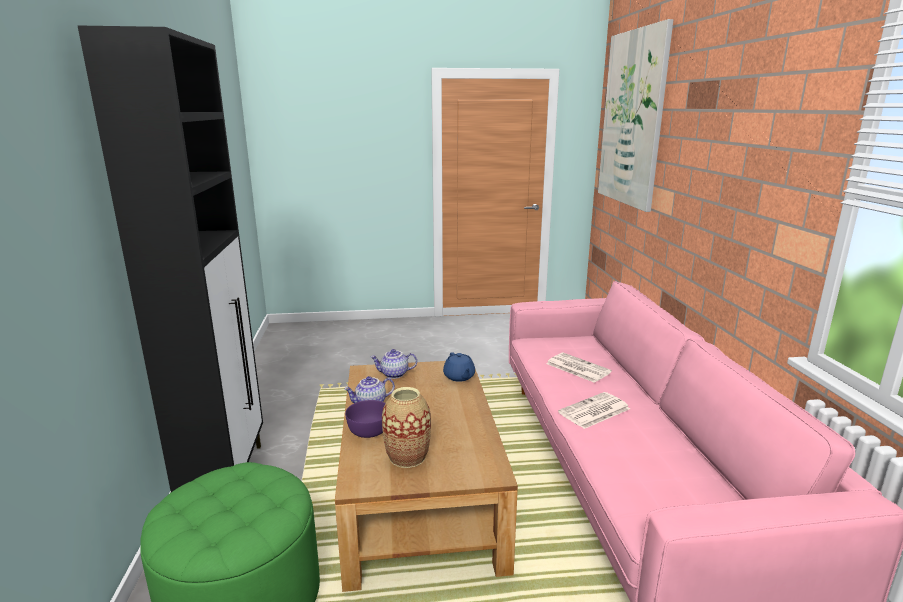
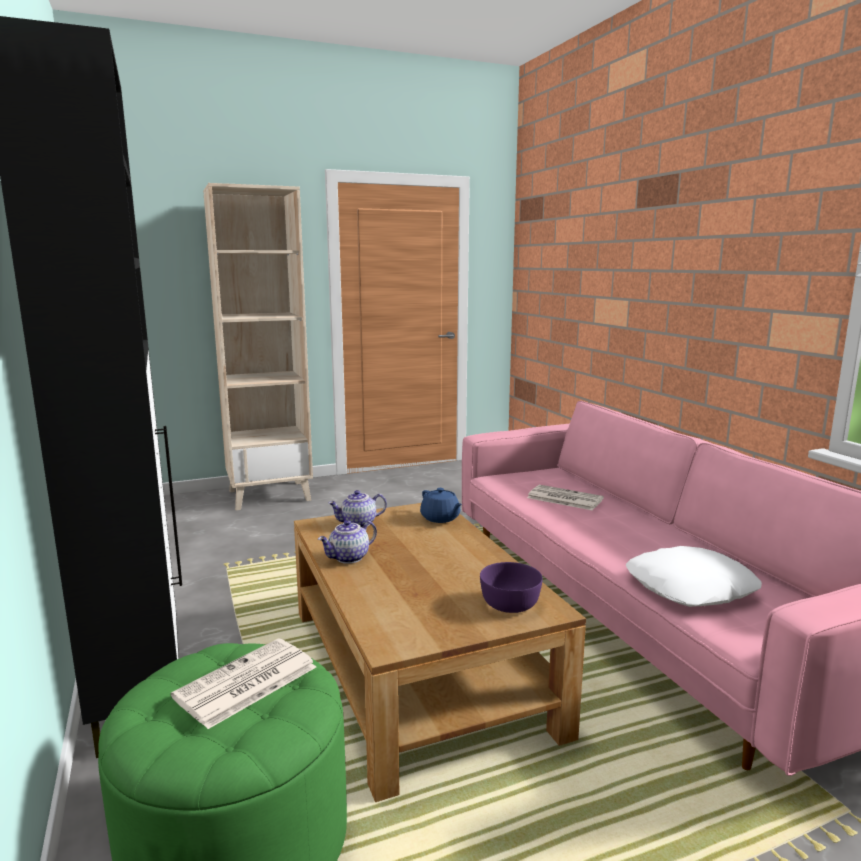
camera: 15 degrees left, 5 degrees down
(369, 430) = (367, 585): purple bowl -> purple bowl (511, 603)
(377, 329) = (270, 495): none -> beige bookcase
(407, 457) = (435, 607): vase -> none
(594, 411) = (611, 537): newspaper -> newspaper (245, 683)
(632, 119) = (562, 228): picture -> none
(633, 470) = (691, 588): none -> white pillow

